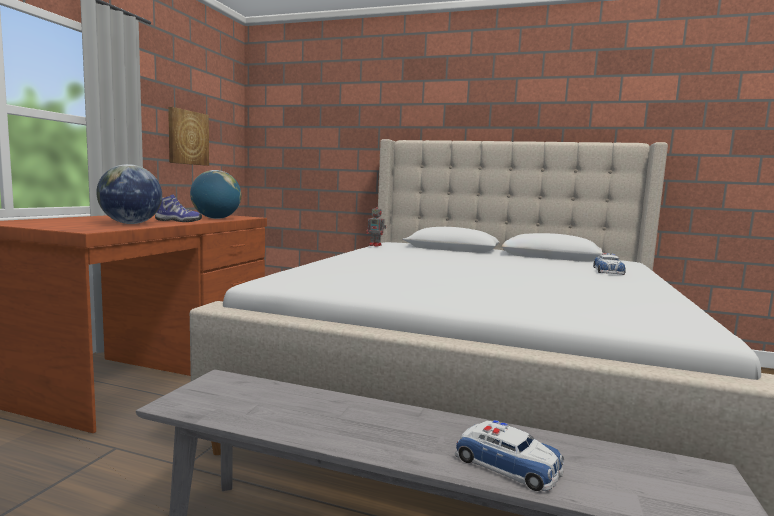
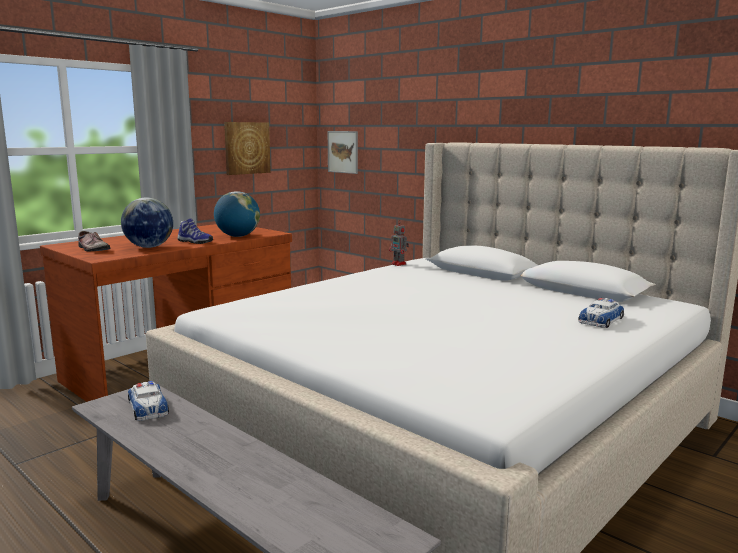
camera: 25 degrees right, 5 degrees up
(56, 224) = (92, 249): none -> shoe
(276, 151) = (343, 152): none -> picture
(507, 465) = (251, 495): toy car -> toy car (148, 407)

